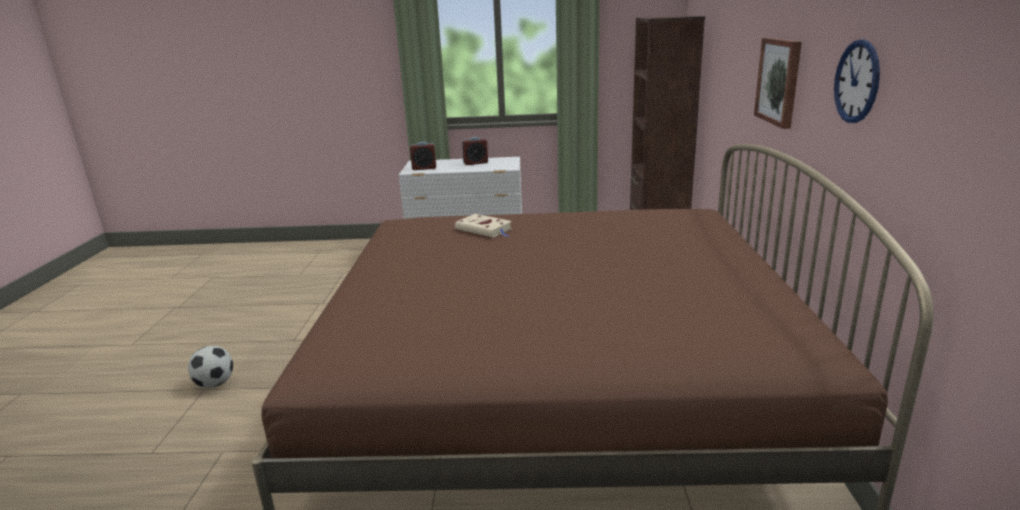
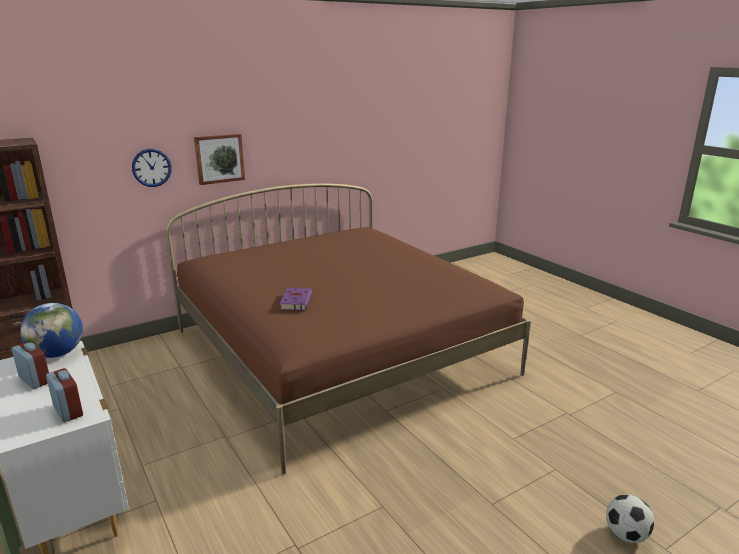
camera: 125 degrees left, 0 degrees up
(215, 383) = (480, 504): football -> football (626, 534)
(485, 229) = (296, 301): beige book -> purple book
(506, 166) = (57, 354): none -> globe
(857, 82) = (297, 142): wall clock -> wall clock (151, 167)

